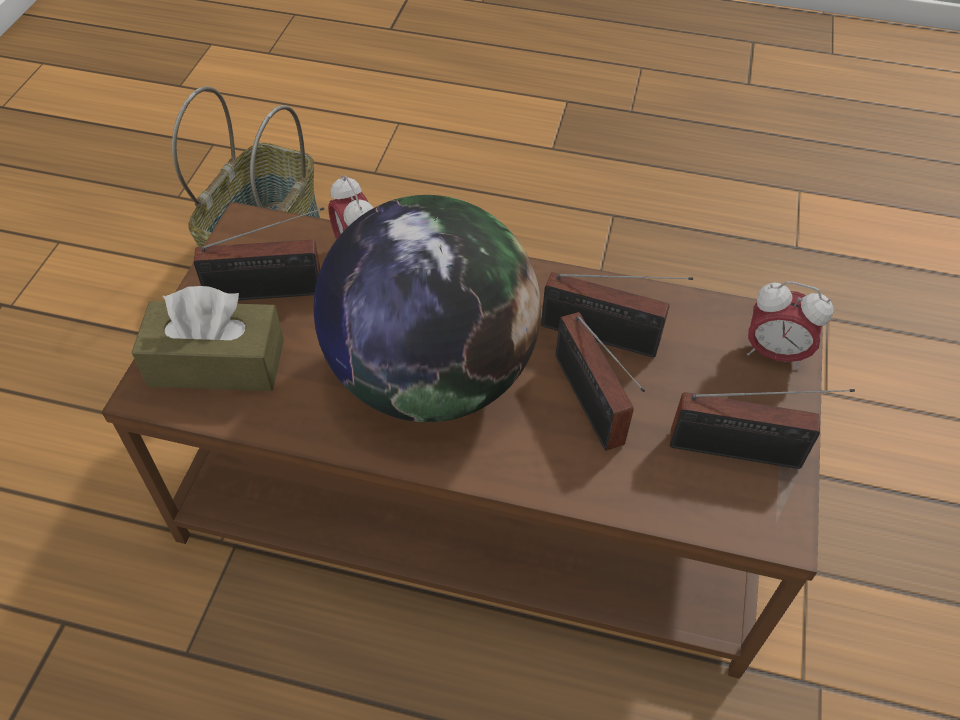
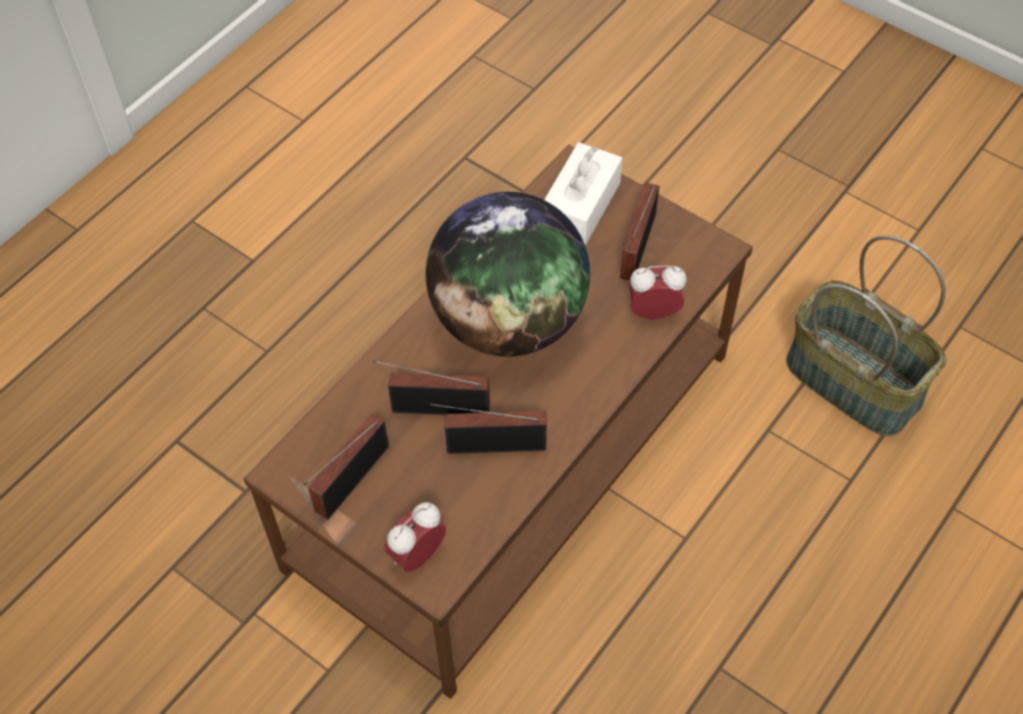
camera: 115 degrees right, 5 degrees up
(216, 363) = (580, 206): brown tissue box -> white tissue box
(606, 338) = (490, 444): radio -> radio turned 45 degrees clockwise

